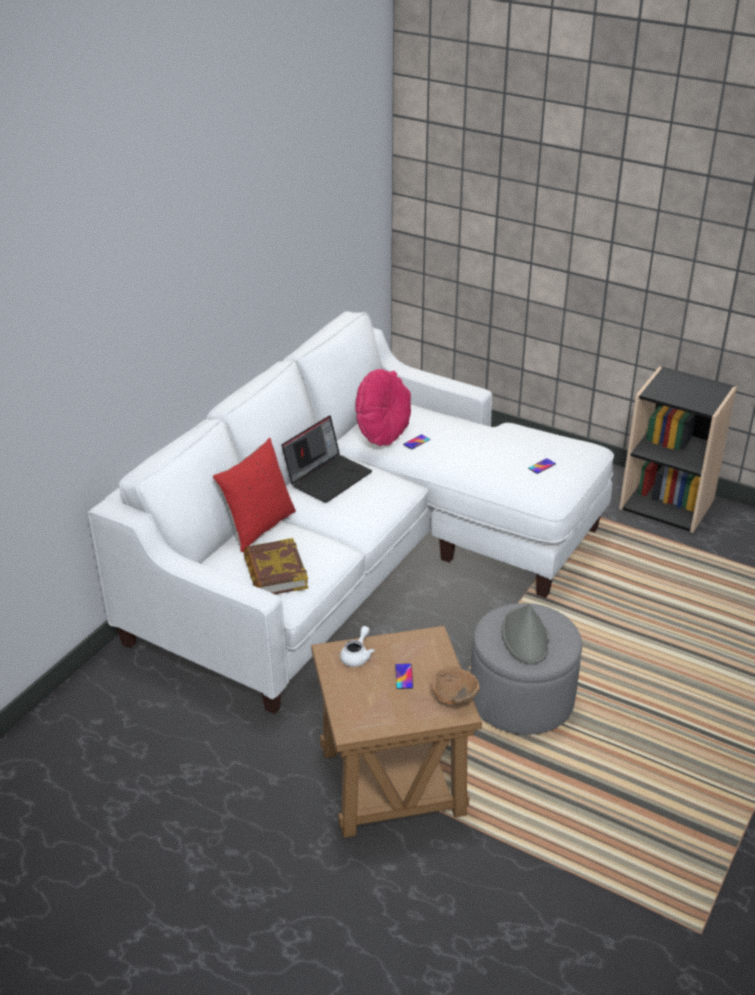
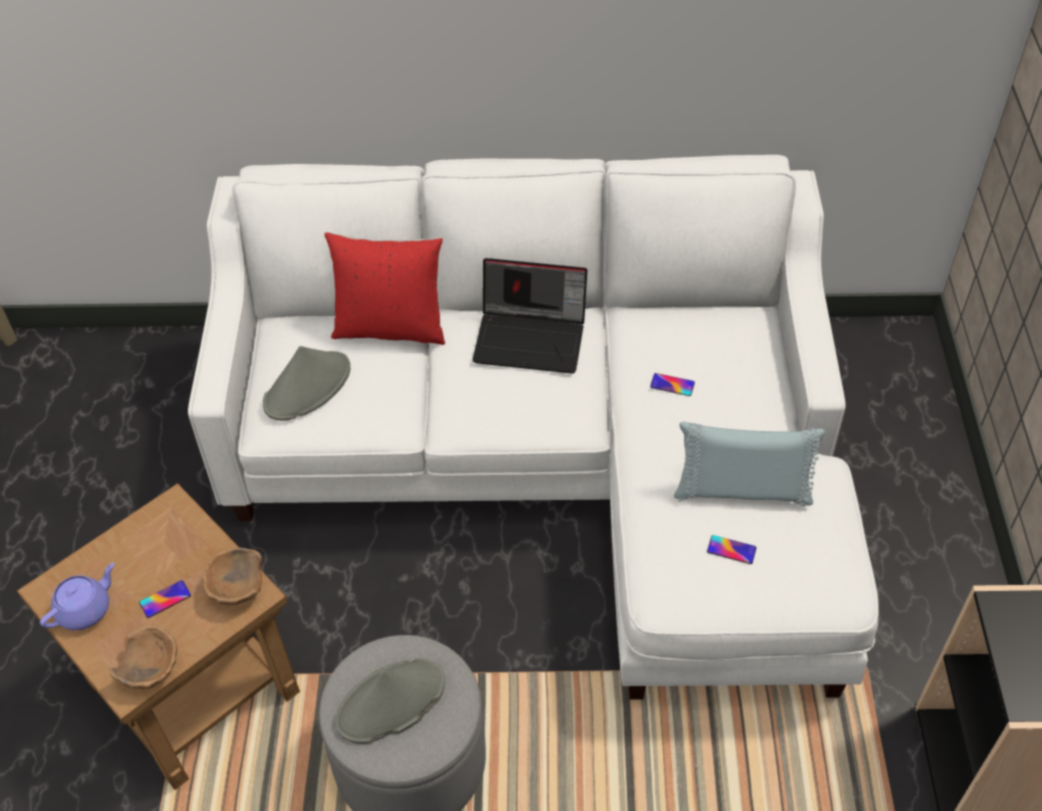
camera: 60 degrees right, 15 degrees up
(275, 573) = (307, 386): book -> grey hat
(357, 656) = (179, 535): white teapot -> none
(381, 715) = (85, 609): none -> purple teapot
(383, 436) = (659, 345): pink pillow -> none
(422, 643) = (236, 588): none -> brown bowl
(506, 449) = (742, 490): none -> blue pillow

